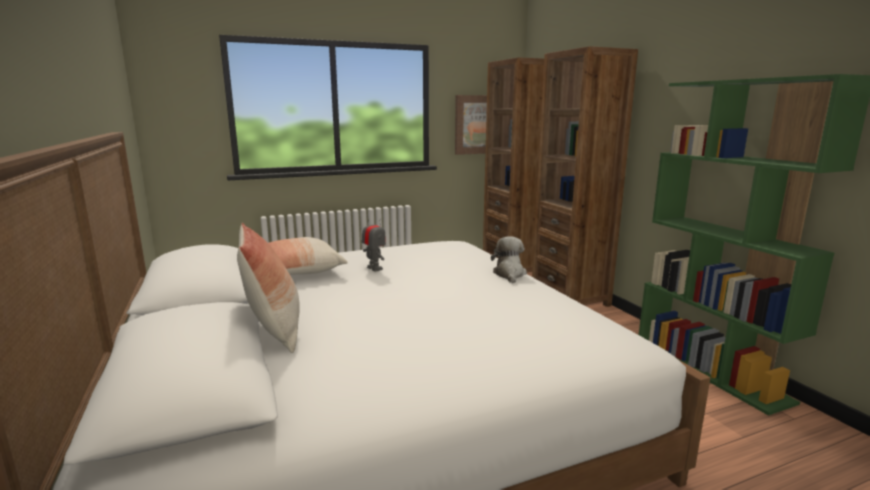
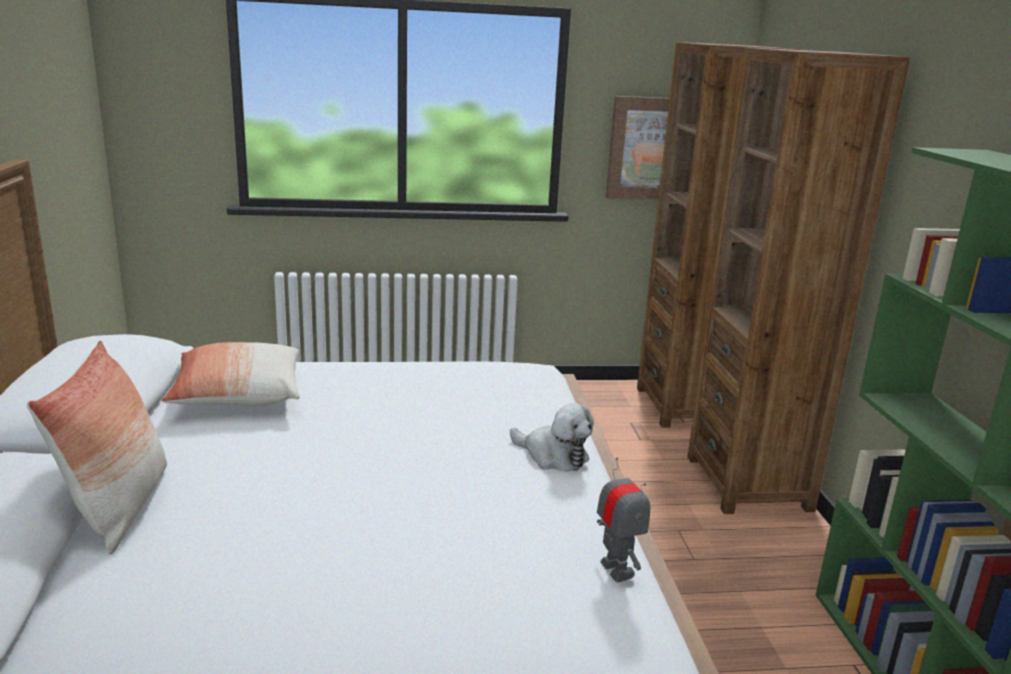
camera: 15 degrees right, 5 degrees up
(374, 268) = (351, 408): toy robot -> toy robot (616, 569)
(509, 274) = (553, 456): plush toy -> plush toy turned 105 degrees clockwise

